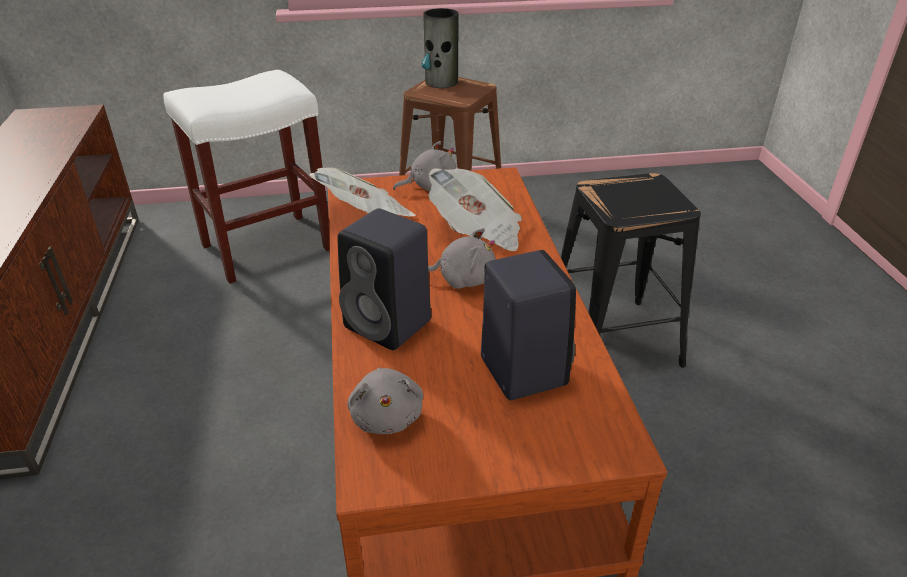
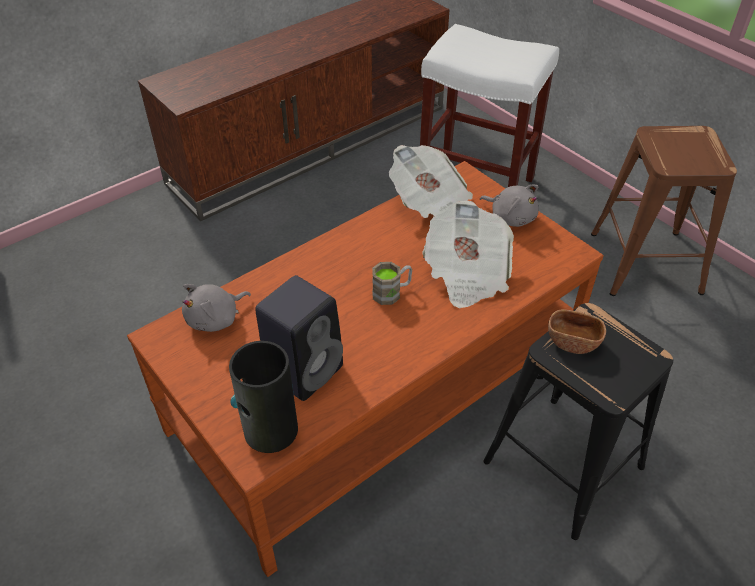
camera: 60 degrees right, 10 degrees up
(390, 325) = (307, 279): black speaker -> none
(441, 82) = (693, 137): vase -> vase (270, 430)
(462, 279) = (392, 292): grey plush toy -> brown mug
(615, 203) = (572, 341): none -> brown bowl

